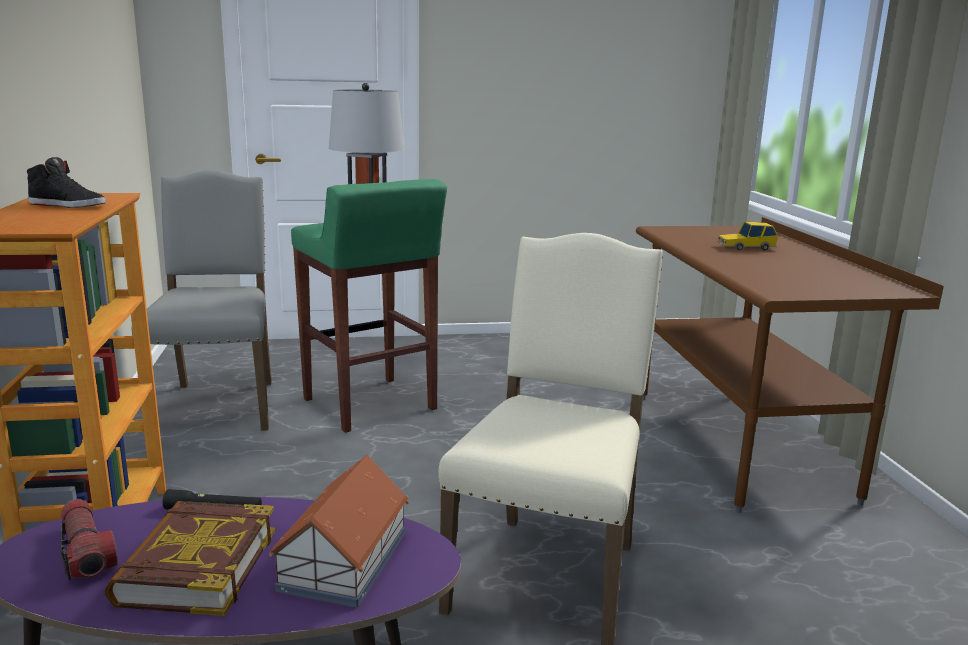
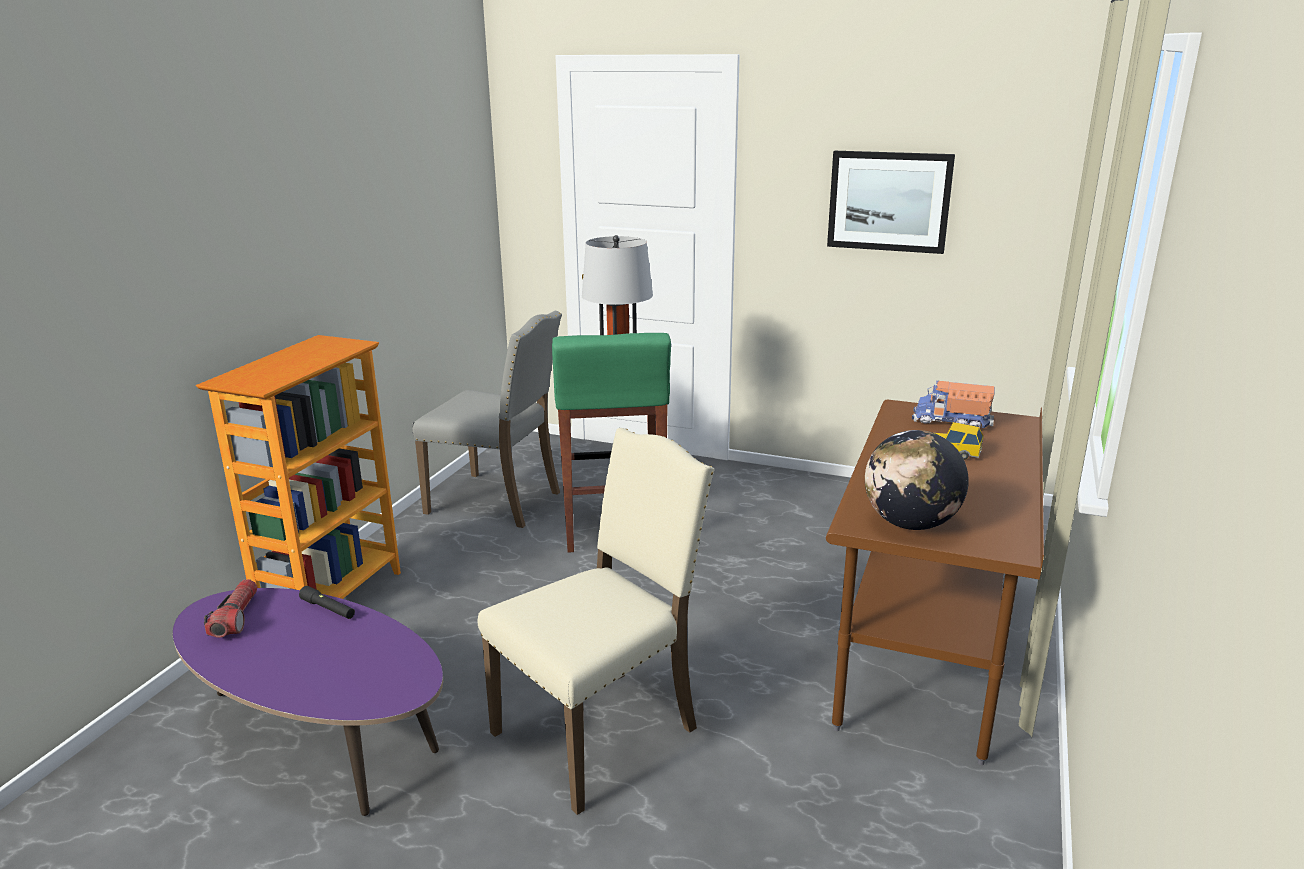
camera: 30 degrees right, 5 degrees up
(68, 205) = (310, 355): black shoe -> none
(196, 566) = (280, 648): book -> none
(218, 404) = (498, 501): grey chair -> grey chair turned 90 degrees clockwise
(342, 561) = (360, 673): toy house -> none
(561, 70) = (889, 201): none -> picture
(711, 233) = (951, 421): none -> toy truck
(811, 287) = (910, 524): none -> globe

